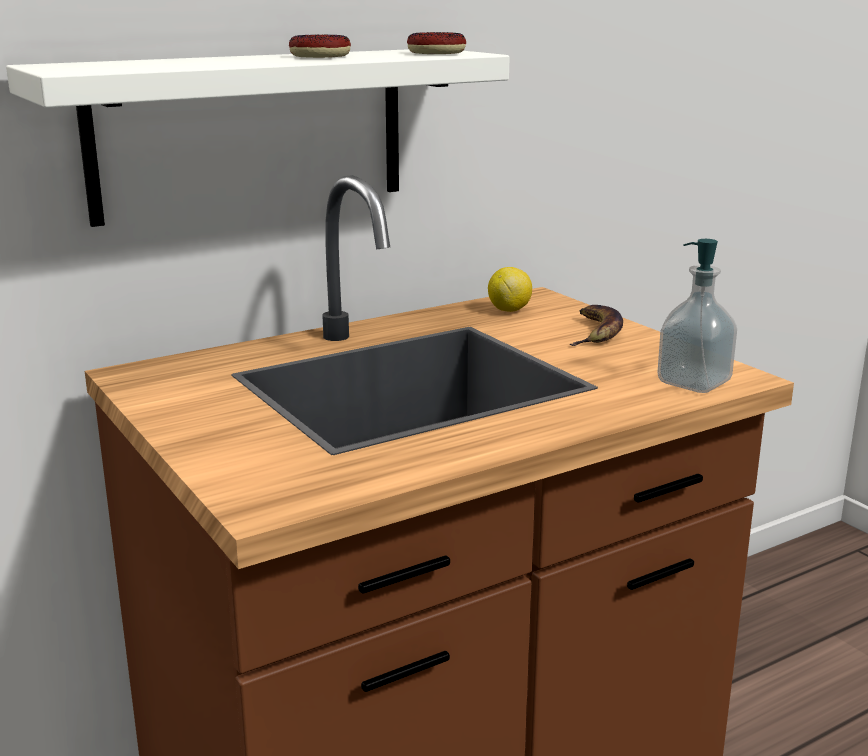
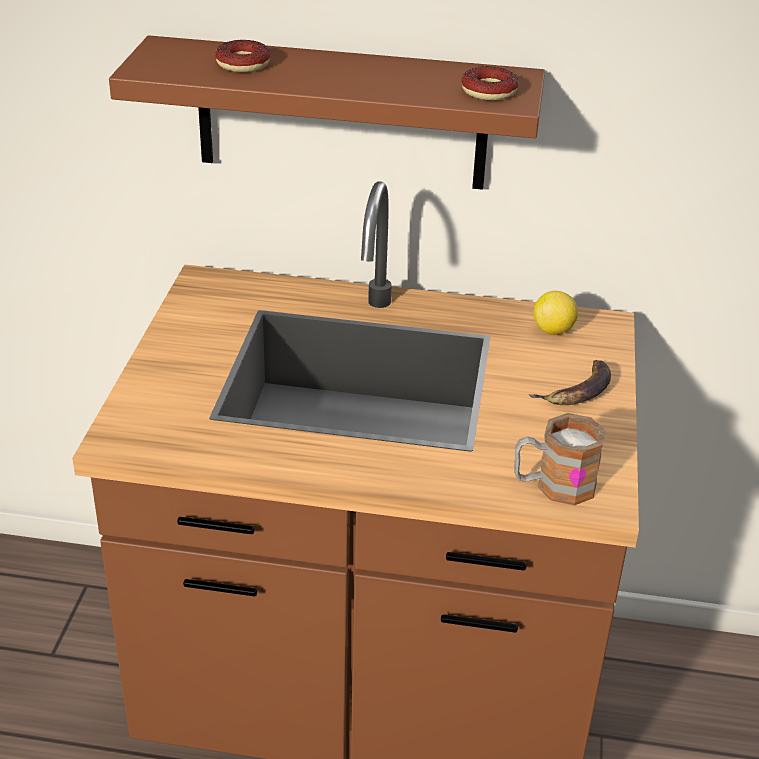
camera: 40 degrees right, 15 degrees up
(250, 133) = (341, 114): white shelf -> brown shelf
(320, 56) = (378, 74): donut -> donut (243, 64)
(694, 382) = (553, 485): soap dispenser -> mug

